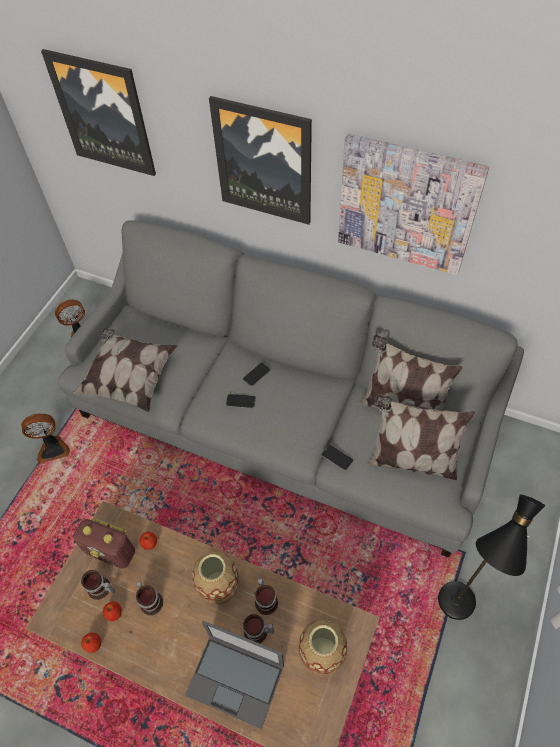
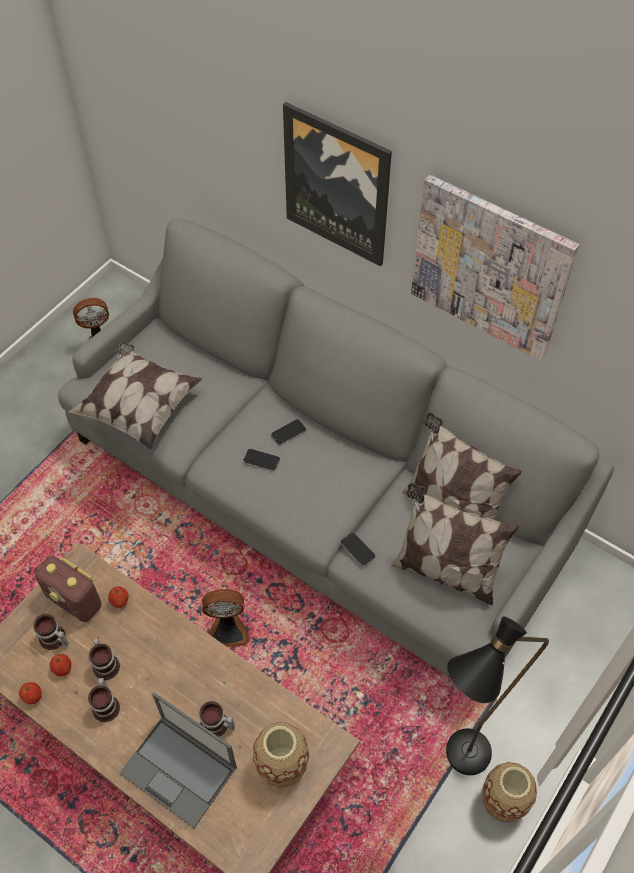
camera: 10 degrees right, 0 degrees up
(53, 448) = (38, 472): fan -> fan (227, 630)
(103, 114) = (167, 94): picture -> none
(219, 587) = (186, 667): vase -> vase (503, 802)
(266, 600) = (235, 693): mug -> mug (107, 705)

